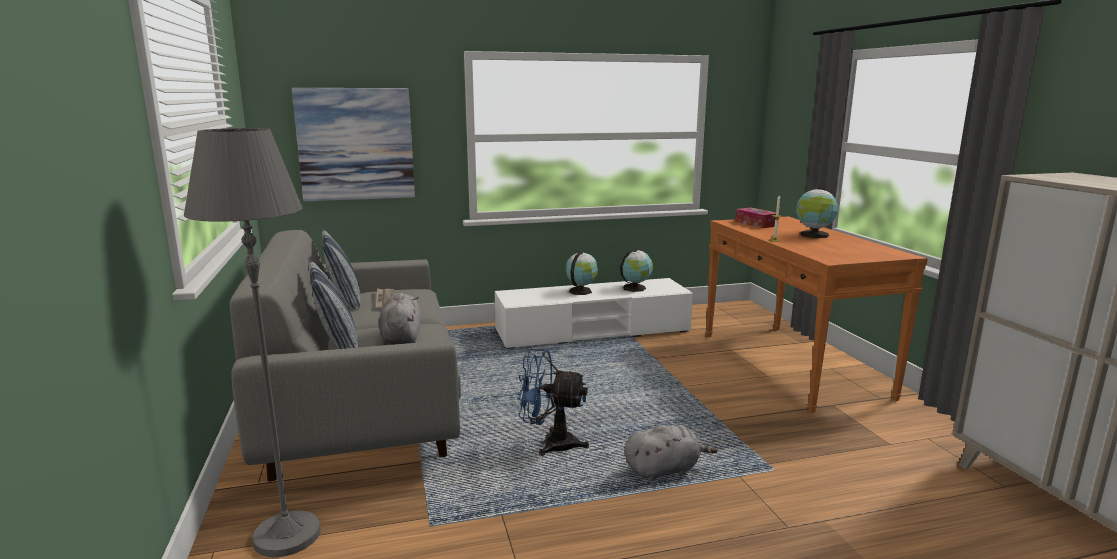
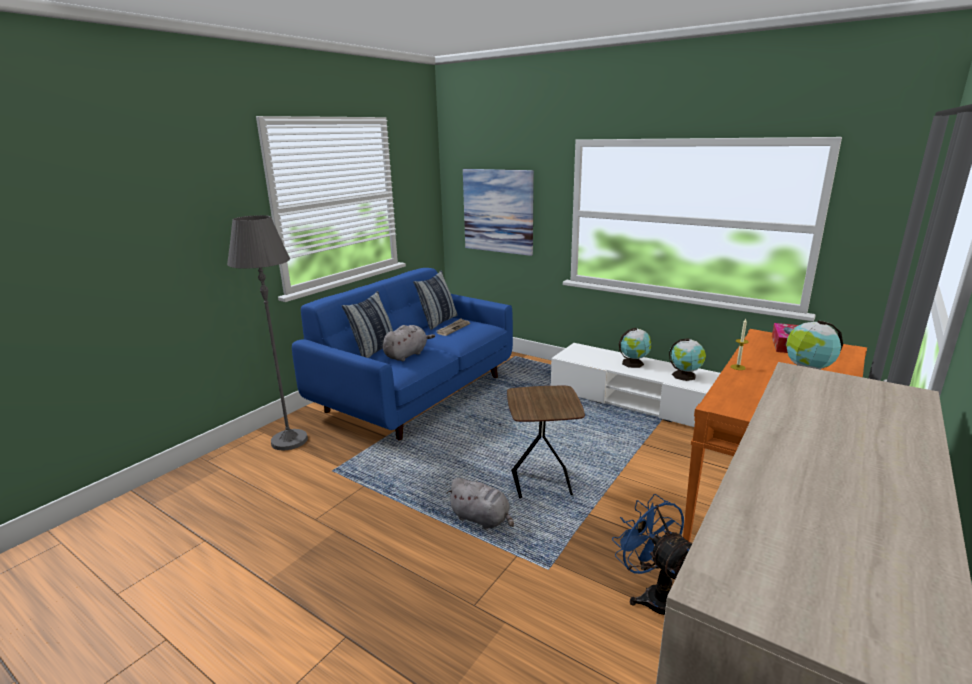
camera: 50 degrees right, 5 degrees up
(364, 407) = (417, 394): grey sofa -> blue sofa
(550, 443) = (457, 463): blue fan -> blue fan (654, 596)
(650, 419) = (543, 483): none -> brown side table

